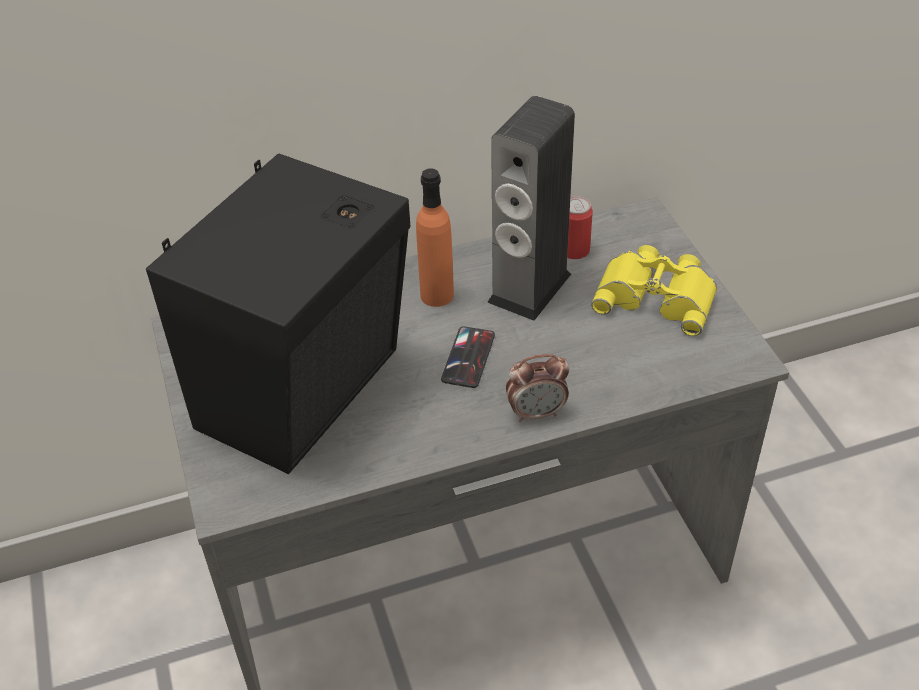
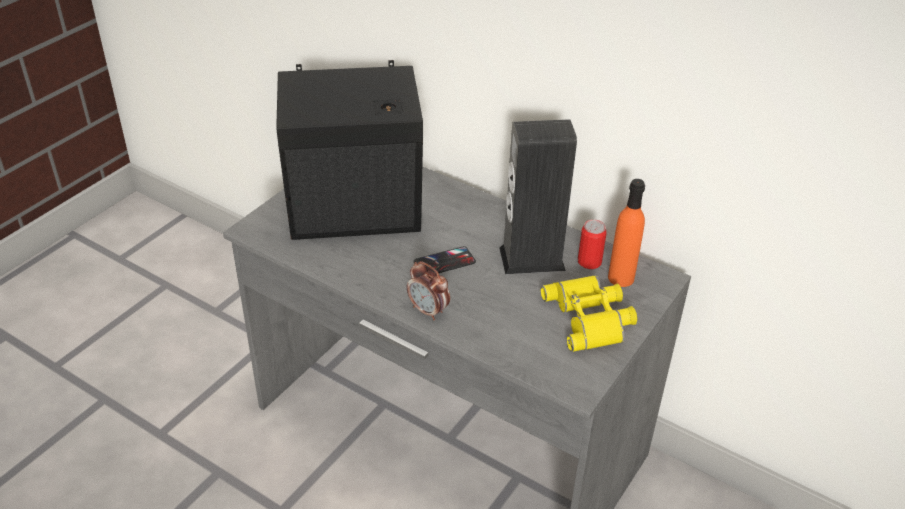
camera: 50 degrees right, 5 degrees down
(437, 295) = (482, 225): orange bottle -> orange bottle (621, 278)

